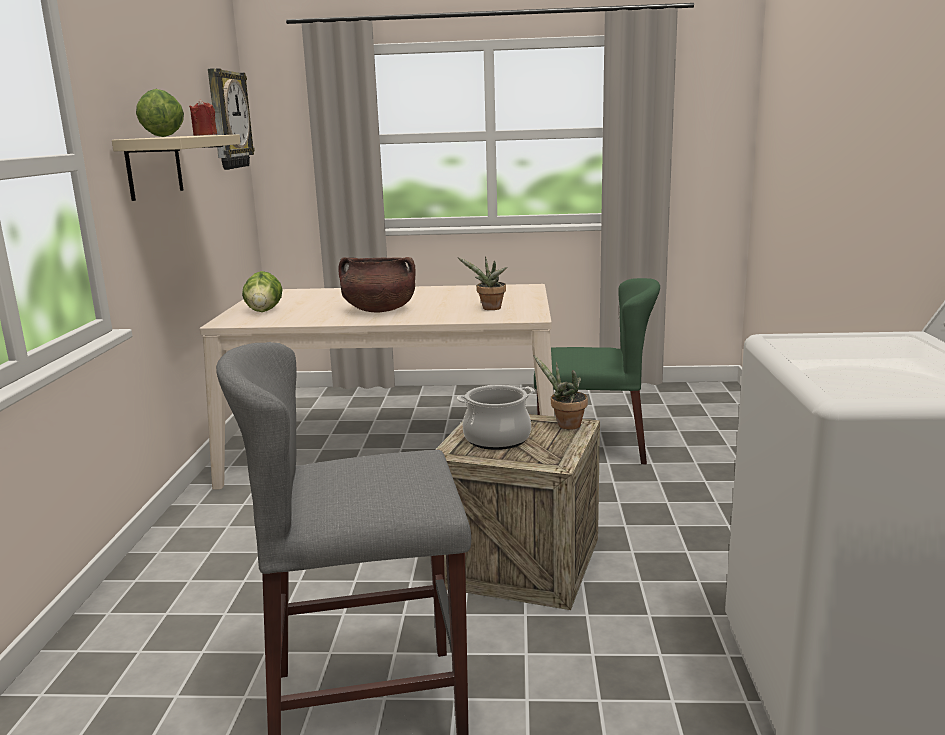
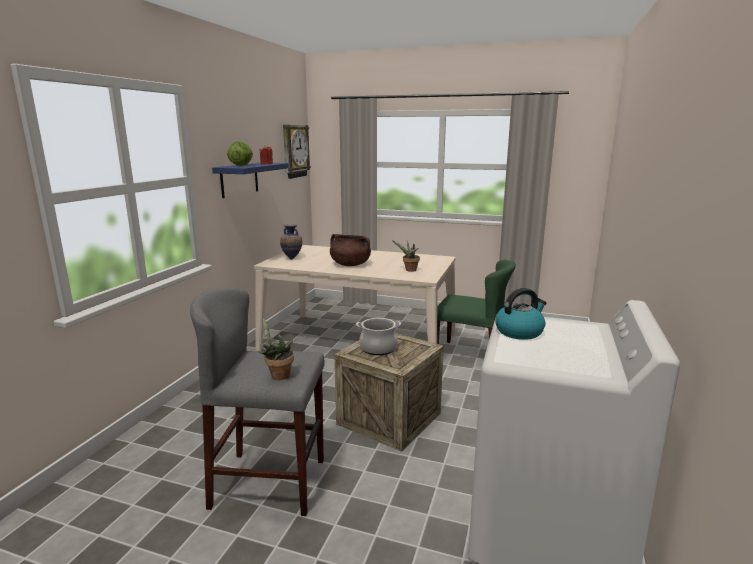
camera: 15 degrees right, 0 degrees up
(154, 166) = (239, 179): beige shelf -> blue shelf
(264, 311) = (292, 258): lettuce -> vase
(565, 425) = (421, 345): potted plant -> potted plant (278, 375)
(817, 355) = (519, 331): none -> kettle

